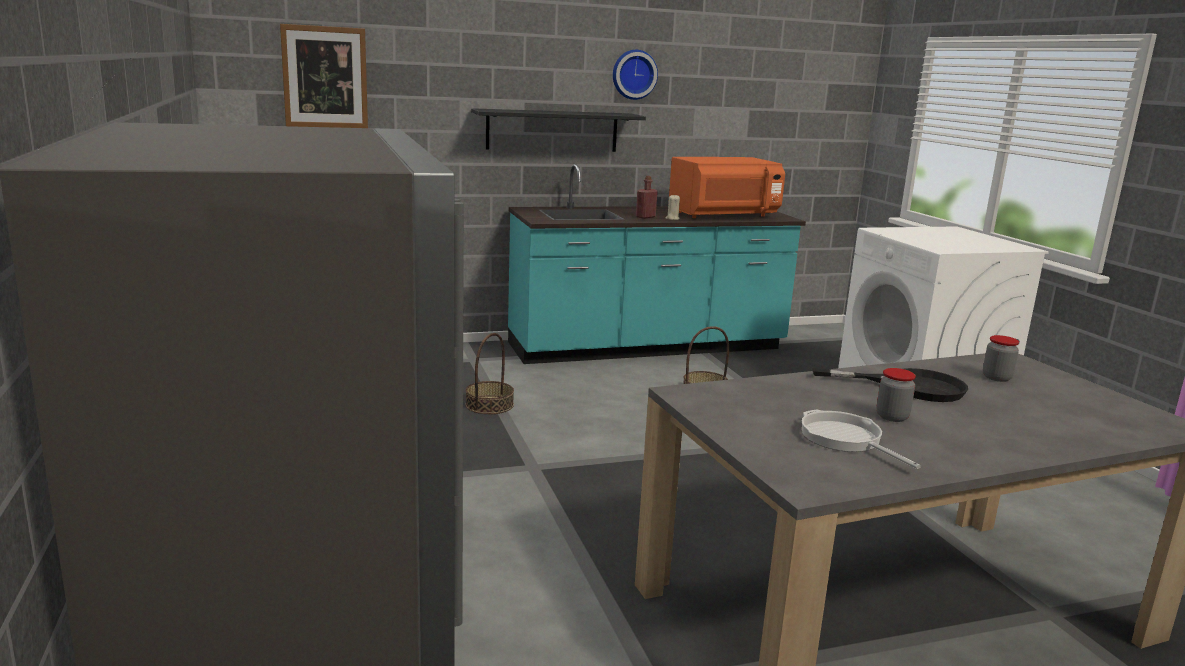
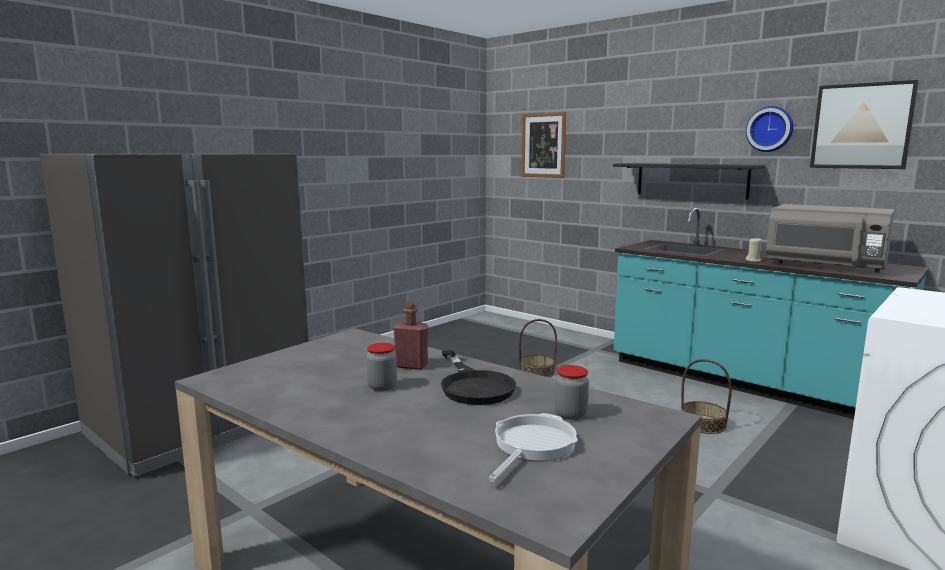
camera: 60 degrees right, 5 degrees down
(645, 217) = (732, 256): red bottle -> red bottle (411, 366)
(710, 77) = (861, 126): none -> picture
(723, 216) = (825, 266): orange microwave -> grey microwave
(844, 439) = (311, 378): frying pan -> frying pan (532, 445)

